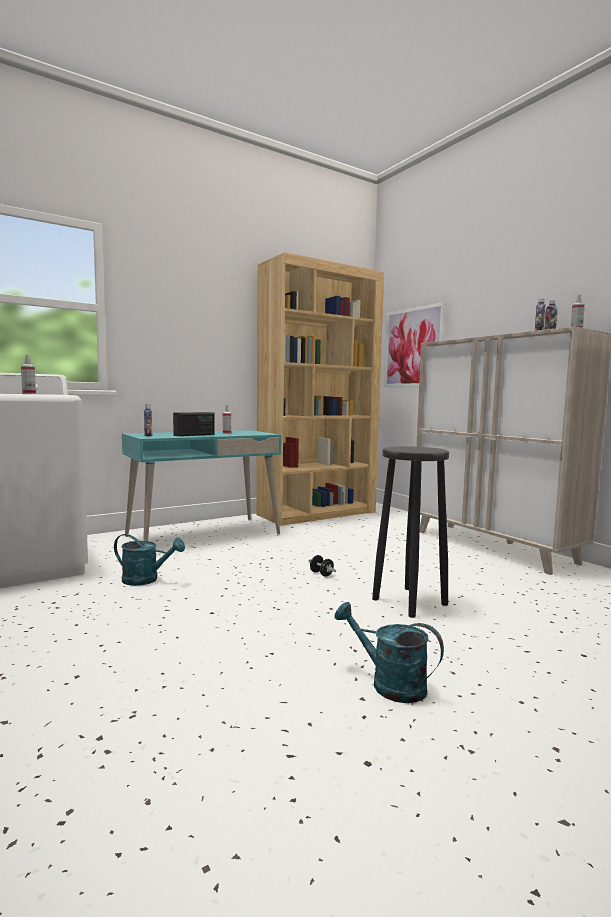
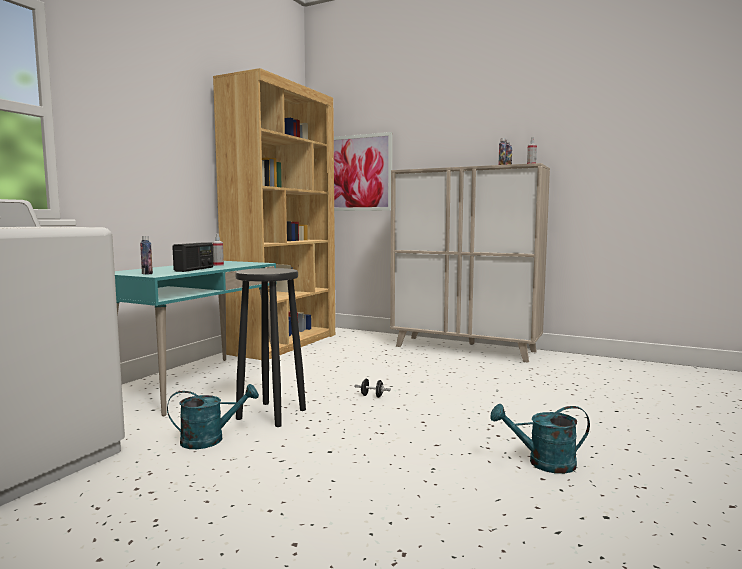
camera: 30 degrees left, 0 degrees up
(29, 394) = (39, 227): spray bottle -> none
(408, 602) = (470, 402): black stool -> black stool (271, 414)

